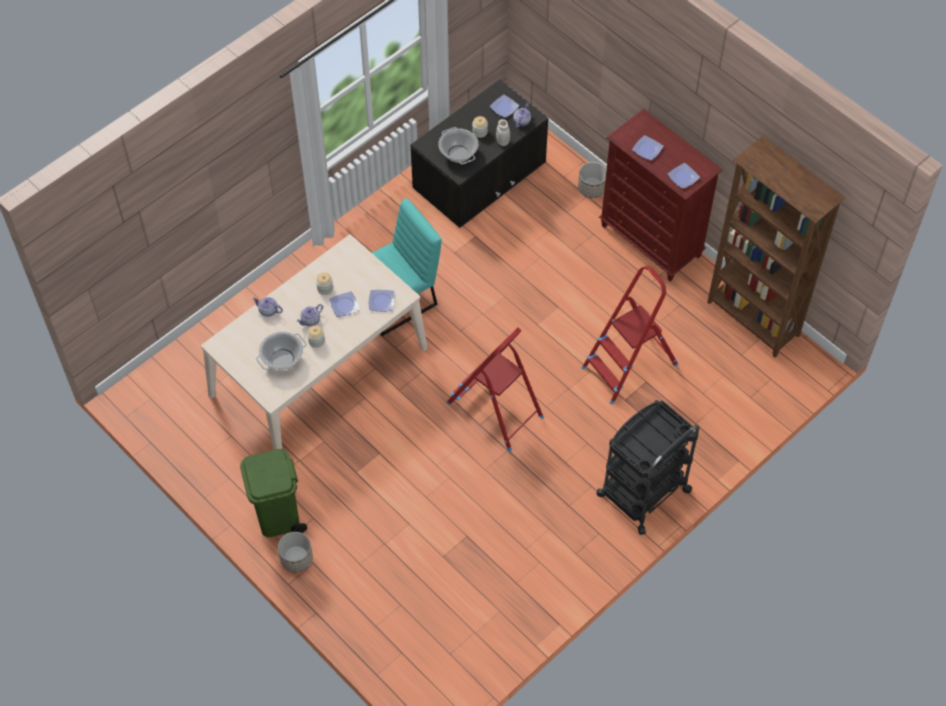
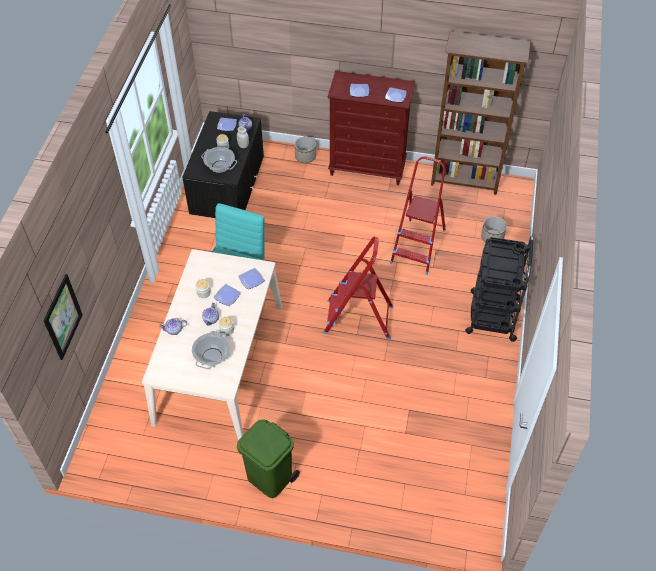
camera: 35 degrees left, 5 degrees down
(151, 240) = (62, 317): none -> picture
(296, 558) = (307, 499): planter -> planter (492, 237)

